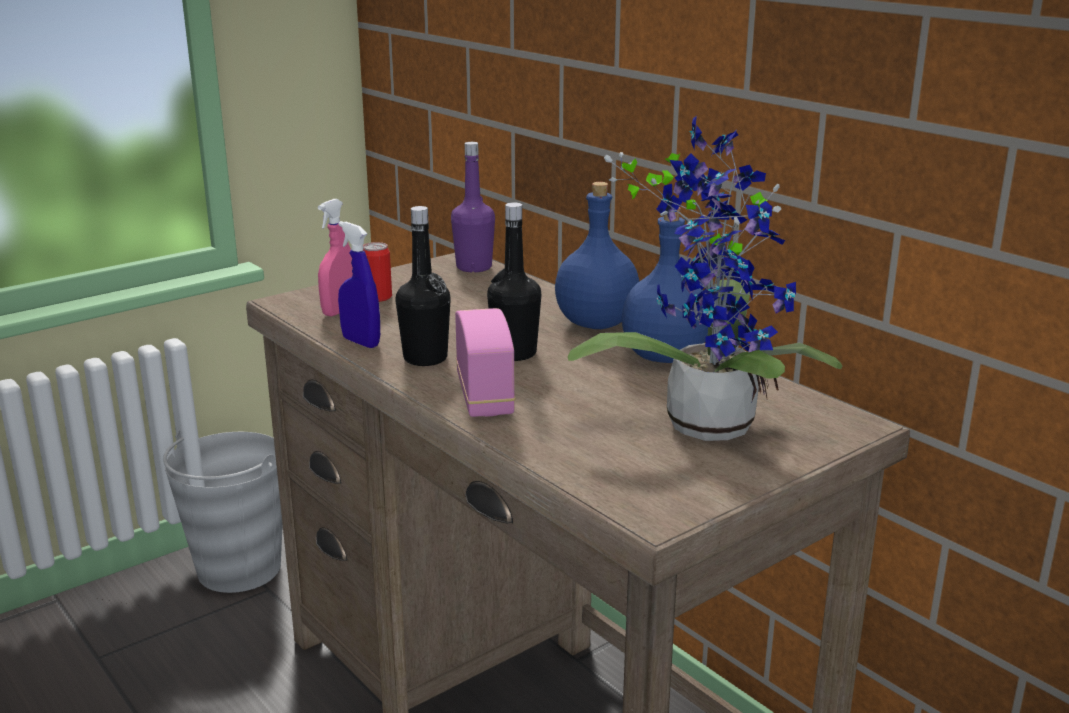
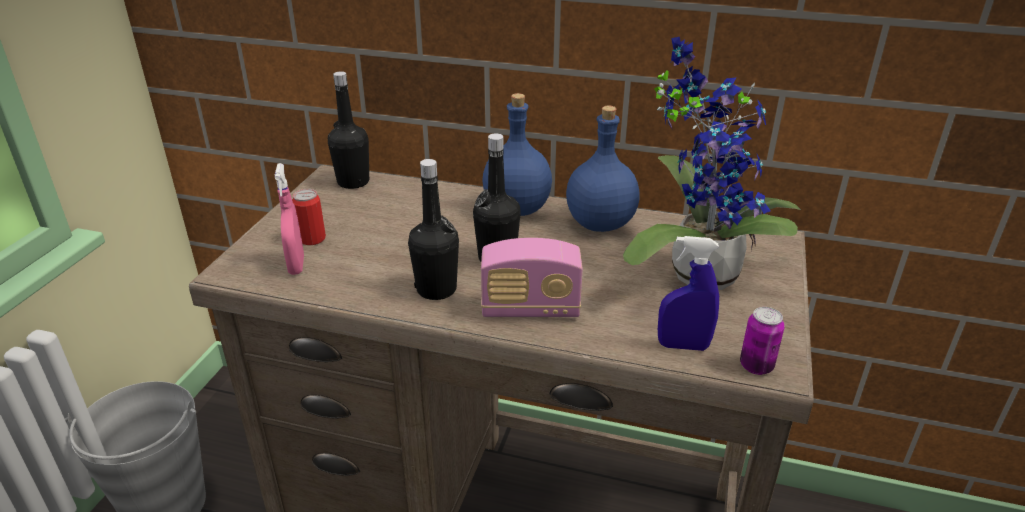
camera: 35 degrees left, 10 degrees up
(361, 342) = (361, 292): blue spray bottle -> blue spray bottle (683, 346)
(474, 267) = (353, 182): purple bottle -> black bottle
(485, 396) = (530, 309): radio -> radio turned 135 degrees clockwise
(637, 506) = (756, 366): none -> can

